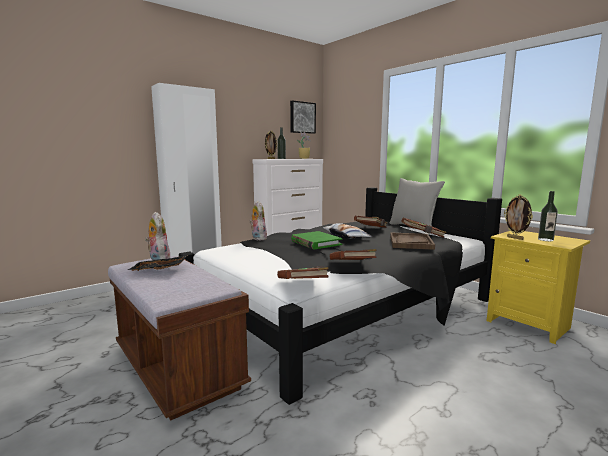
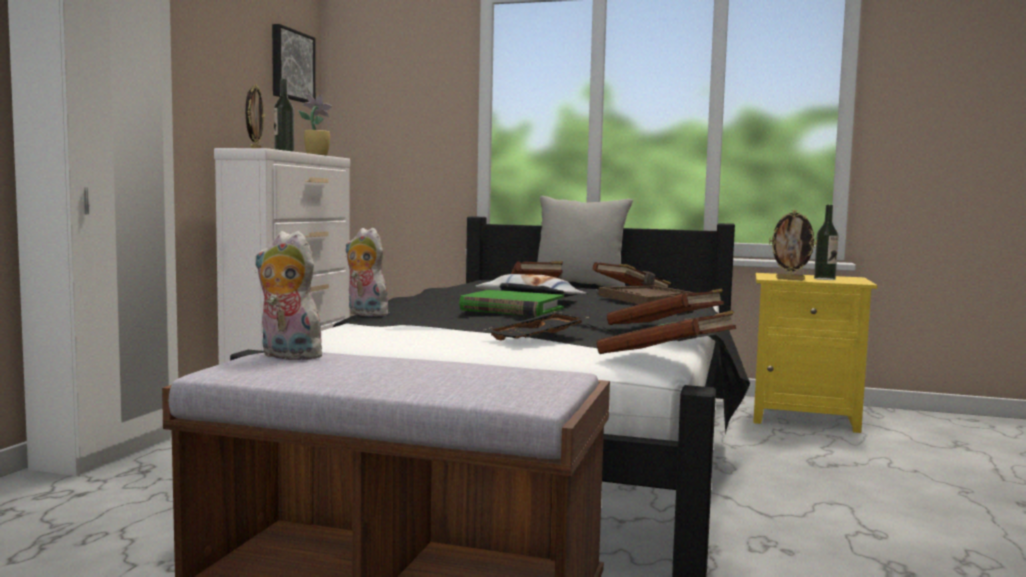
camera: 35 degrees left, 5 degrees down
(159, 270) = (352, 367): black tray -> black tray (537, 338)

